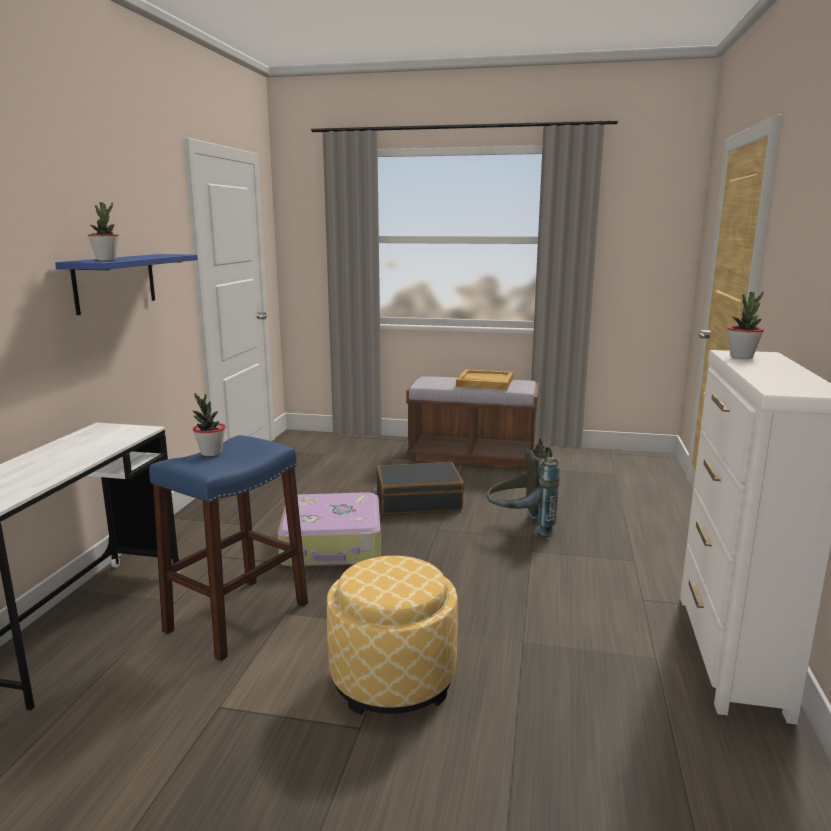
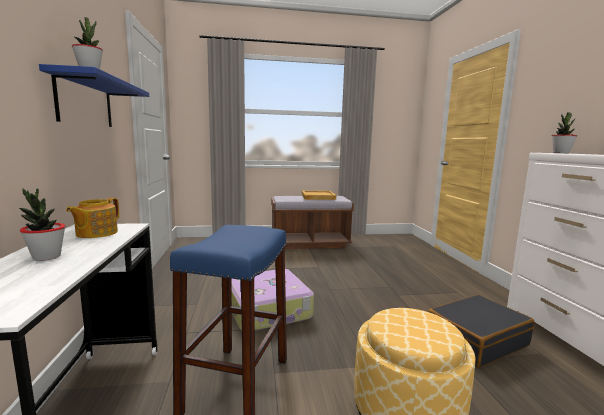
camera: 20 degrees left, 5 degrees down
(104, 436) = (96, 233): none -> teapot
(211, 453) = (220, 238): potted plant -> potted plant (46, 257)
(418, 500) = (301, 272): black suitcase -> black suitcase (475, 339)
(520, 526) = (377, 281): grey backpack -> none

